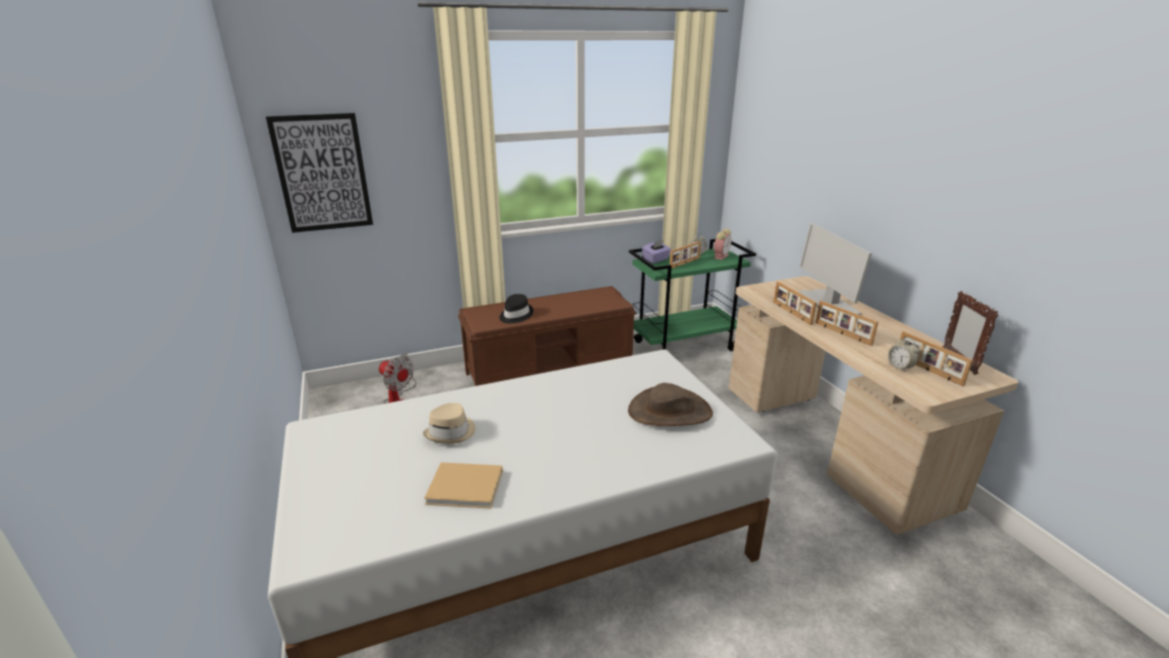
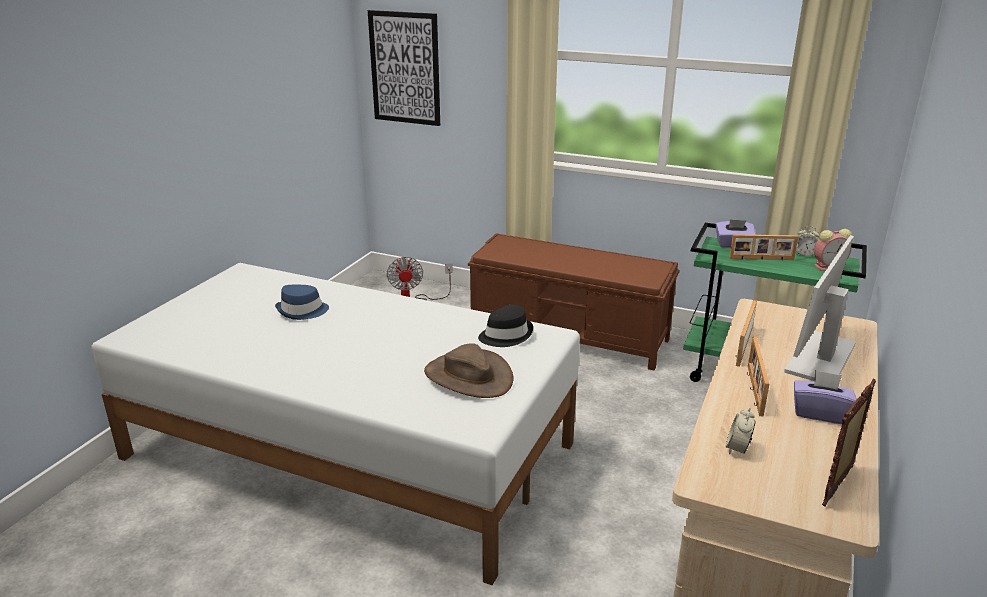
camera: 45 degrees right, 0 degrees up
(451, 432) = (302, 311): beige hat -> blue hat
(467, 487) = (249, 347): beige book -> none
(515, 315) = (530, 255): black hat -> black hat (505, 335)
(884, 331) = (819, 413): none -> purple tissue box
(927, 370) = (768, 469): picture frame -> none

